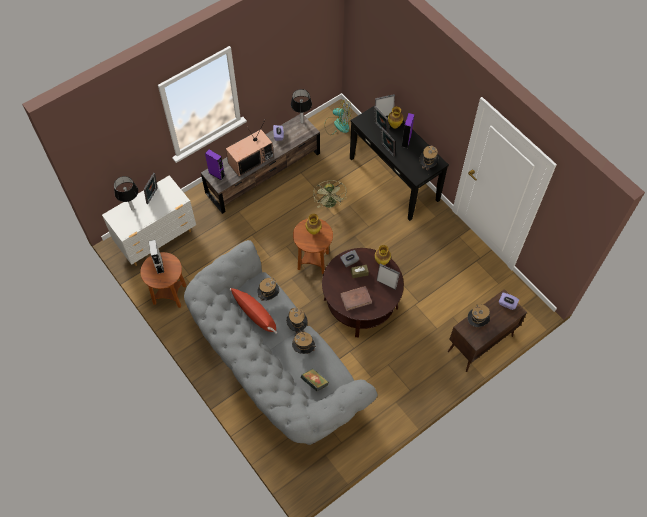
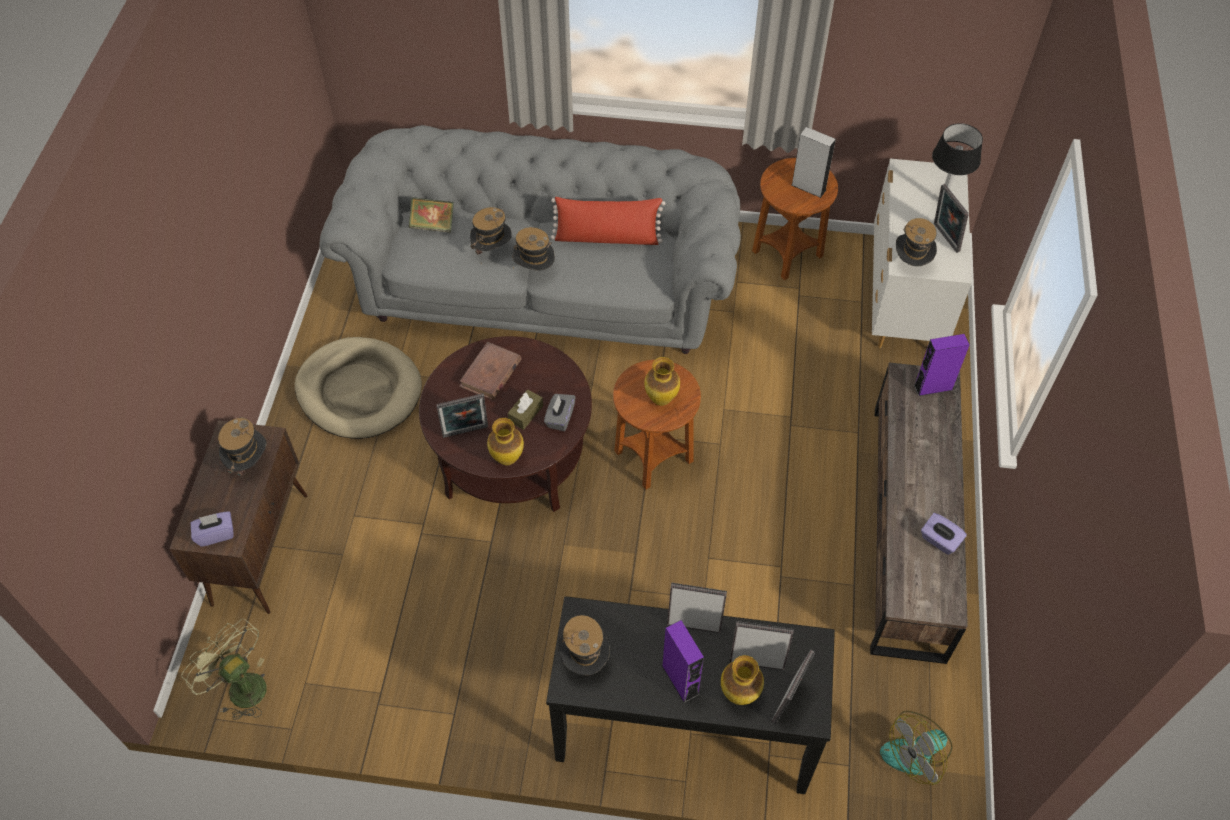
camera: 135 degrees right, 5 degrees down
(250, 159) = (921, 457): television -> none
(269, 296) = (618, 271): hat -> hat (911, 263)
(301, 122) = (941, 606): table lamp -> none
(330, 204) = (736, 571): green fan -> green fan (240, 686)
(392, 380) = (359, 391): none -> beige dog bed

